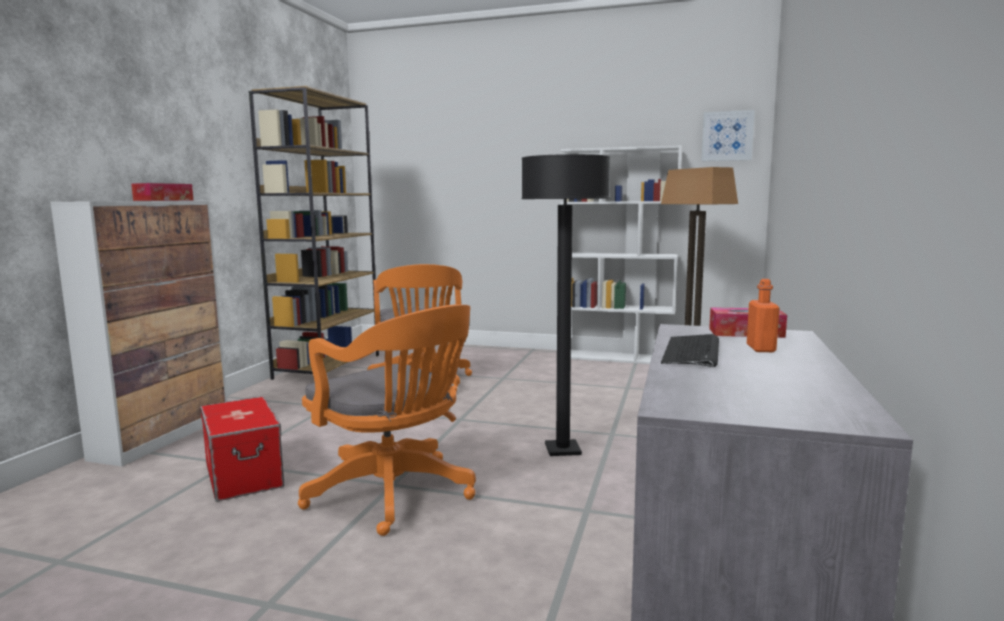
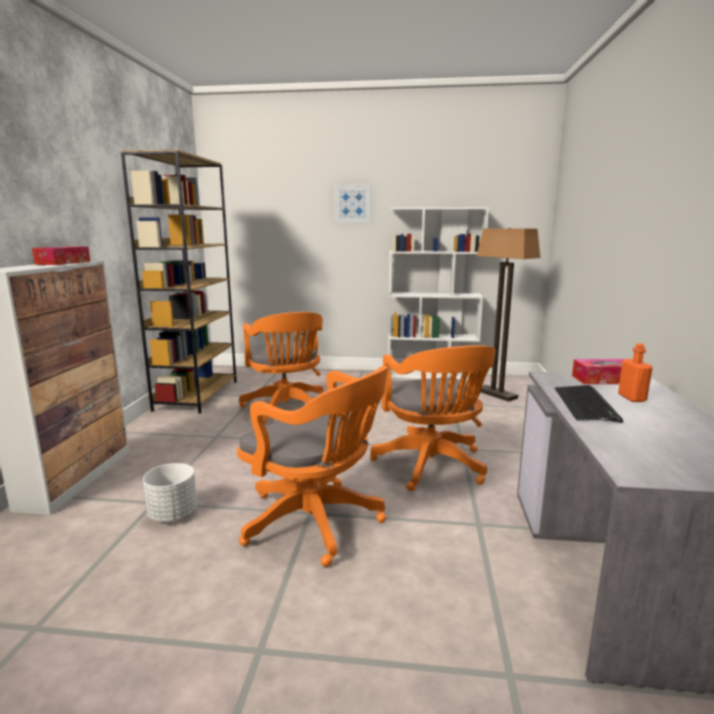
camera: 10 degrees left, 5 degrees up
(244, 475) = (173, 514): storage box -> white planter
(562, 450) = (432, 467): black floor lamp -> orange office chair
(727, 136) = (520, 199): picture -> picture (352, 203)

